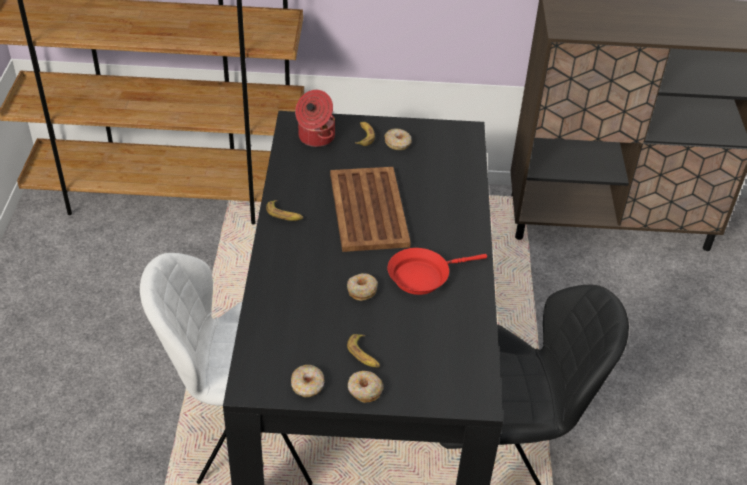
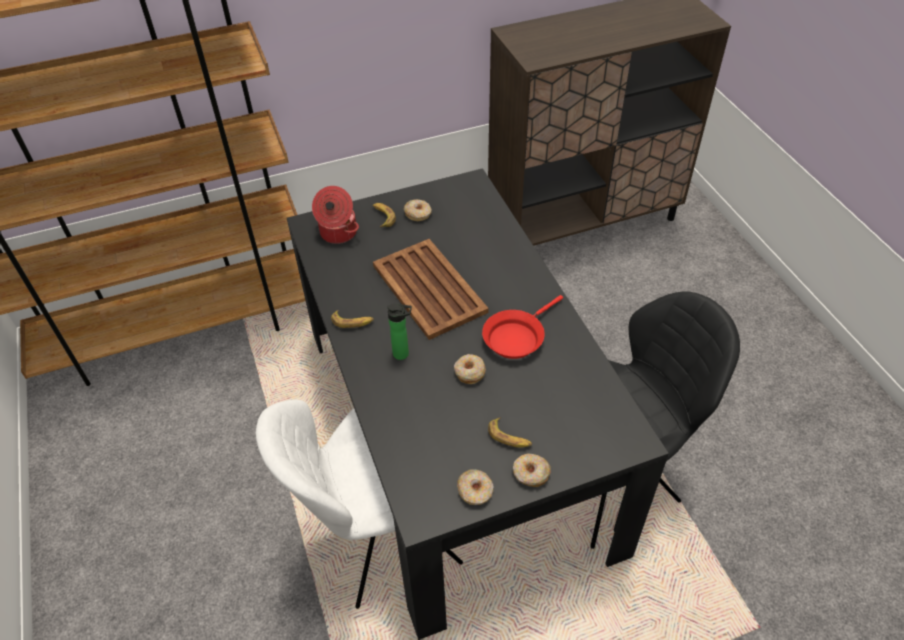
camera: 20 degrees left, 5 degrees up
(312, 255) = (403, 354): none -> bottle

